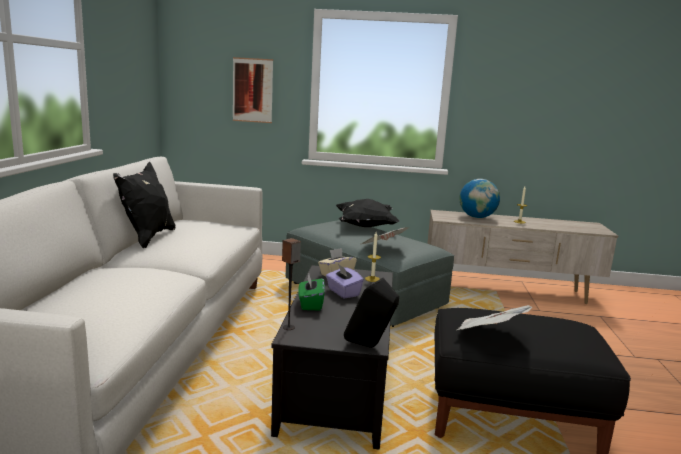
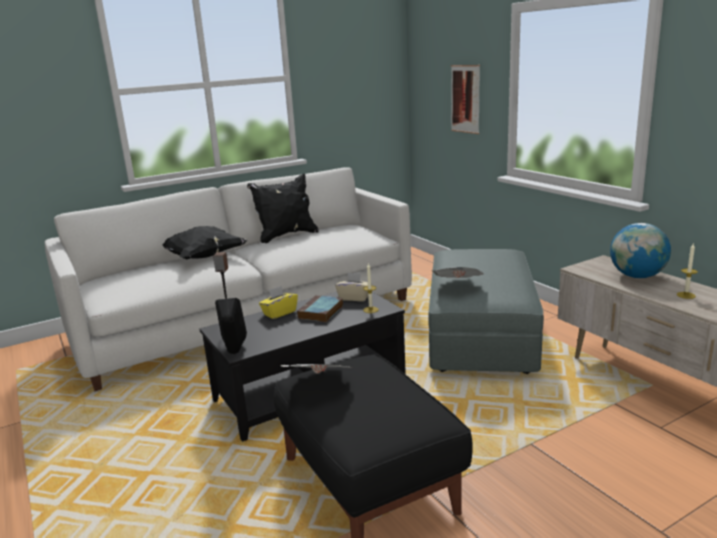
camera: 55 degrees right, 5 degrees up
(310, 304) = (279, 313): green tissue box -> yellow tissue box
(343, 292) = (321, 312): purple tissue box -> book
(365, 227) = (507, 261): black pillow -> black pillow (203, 257)

